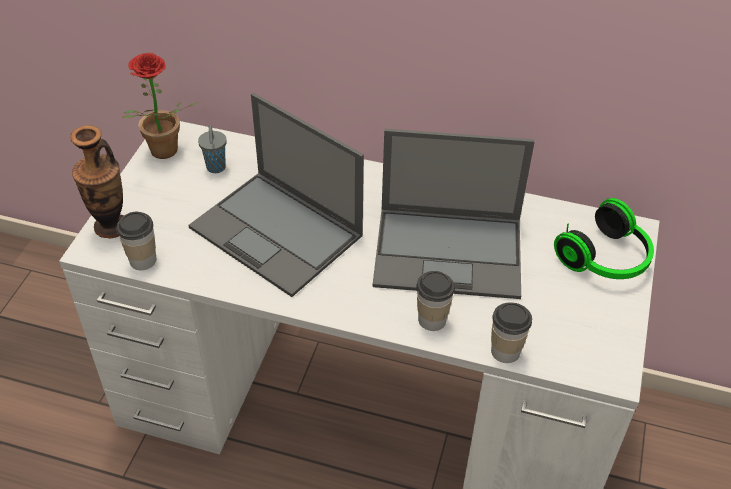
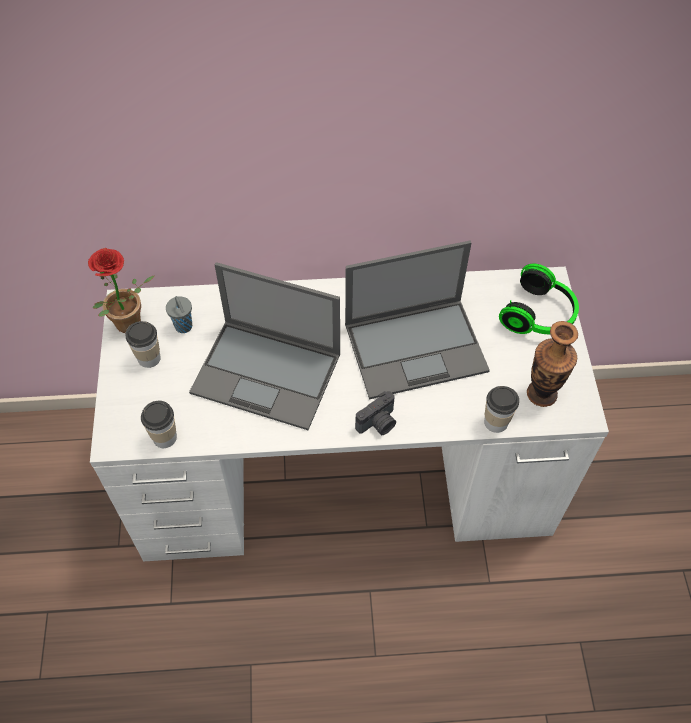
camera: 20 degrees left, 10 degrees up
(111, 227) = (119, 414): vase -> vase (541, 394)
(371, 313) = (378, 423): none -> camera
(432, 320) = (428, 413): cup -> cup (149, 358)

